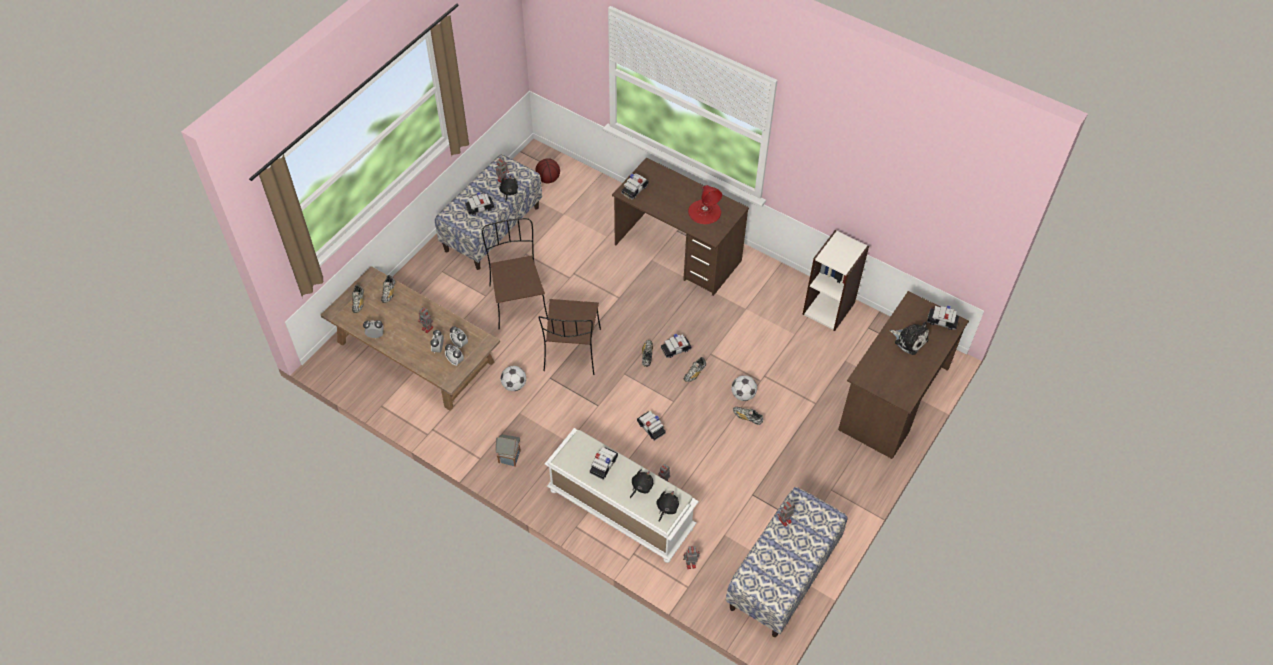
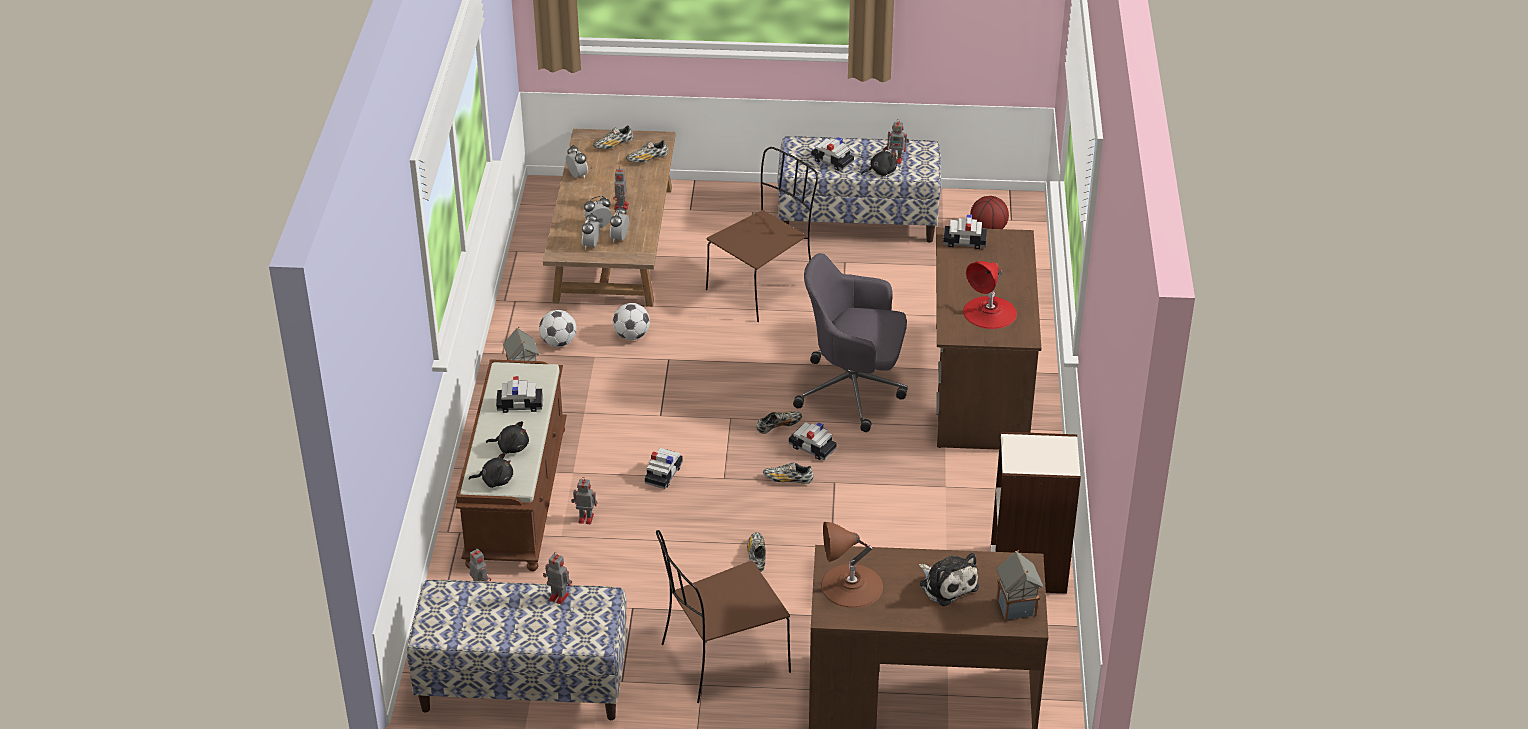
camera: 60 degrees right, 15 degrees down
(572, 351) = (725, 361): brown chair -> brown chair (722, 659)
(619, 510) = (515, 495): white bench -> brown bench
(641, 307) = (853, 391): none -> grey office chair
(743, 395) = (791, 539): football -> football (558, 343)
(888, 380) = (851, 586): none -> brown table lamp
(909, 340) = (947, 584): plush toy -> plush toy turned 45 degrees counterclockwise
(941, 321) = (1016, 608): toy car -> toy house

